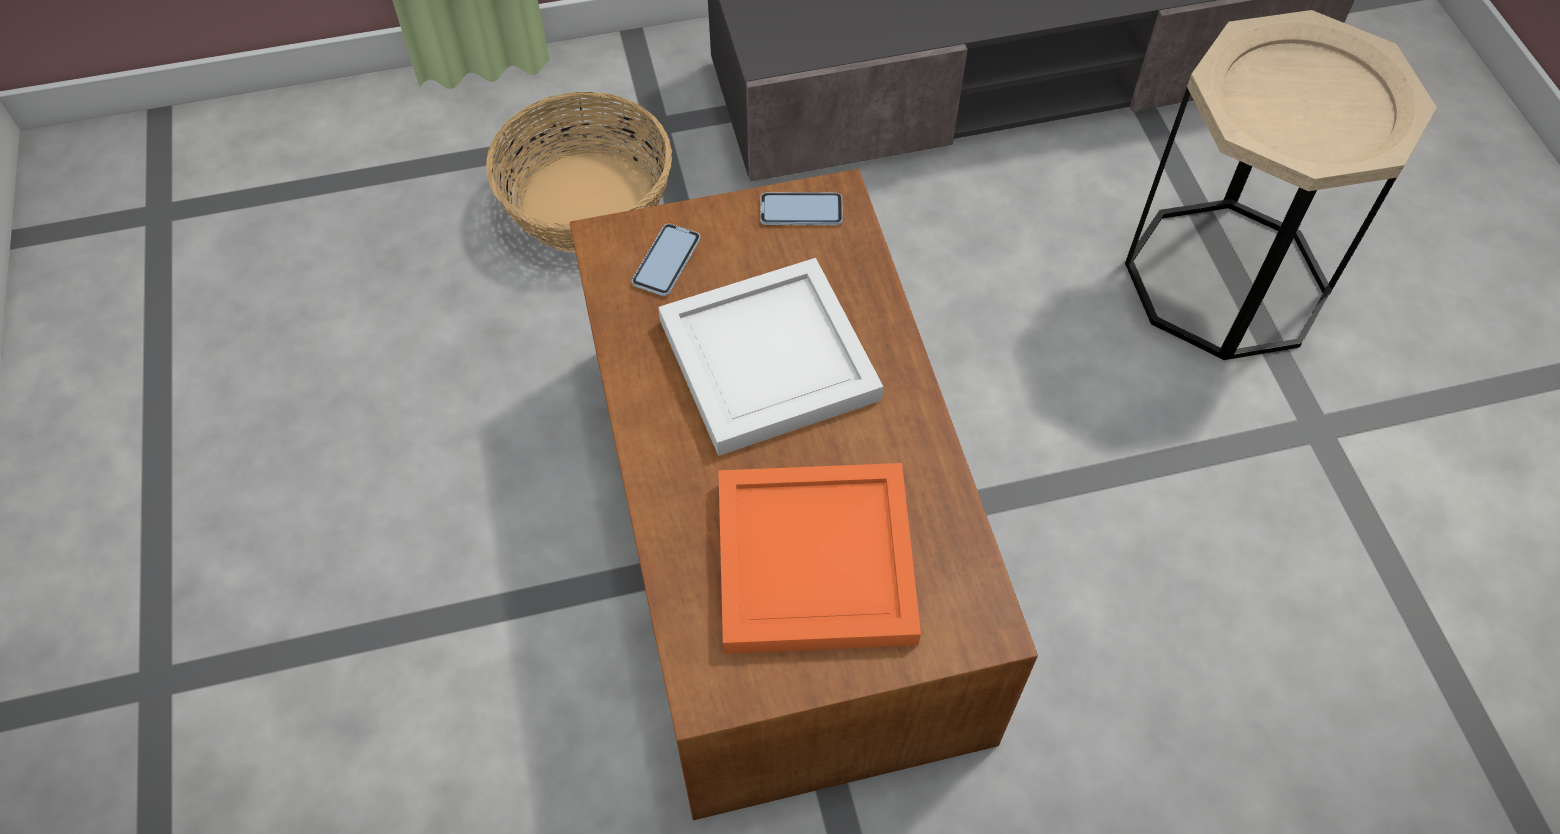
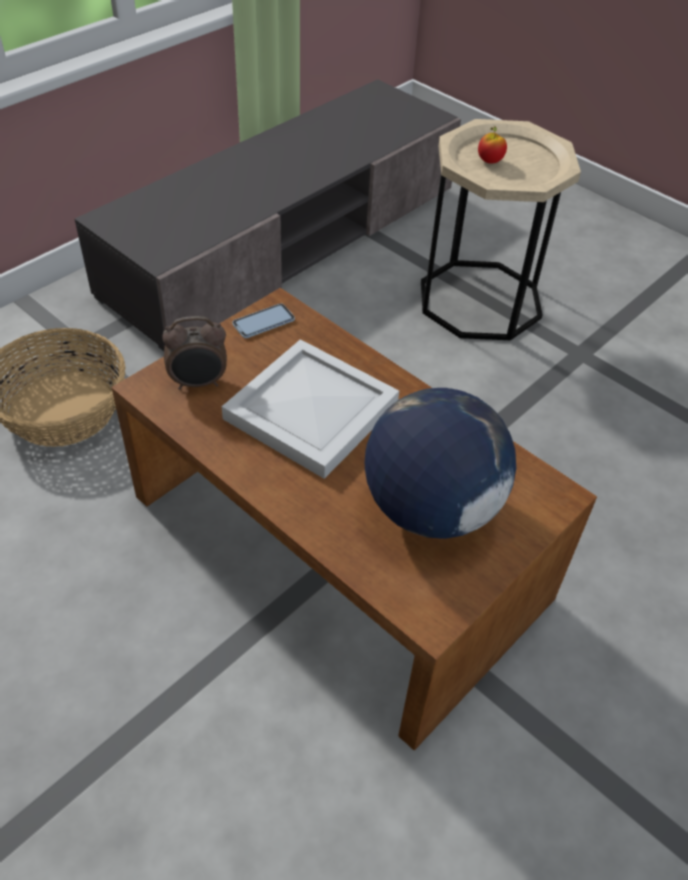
camera: 35 degrees left, 10 degrees down
(666, 261) = (199, 383): phone -> alarm clock
(812, 558) = (430, 509): orange tray -> globe
(1280, 90) = (489, 161): none -> apple

